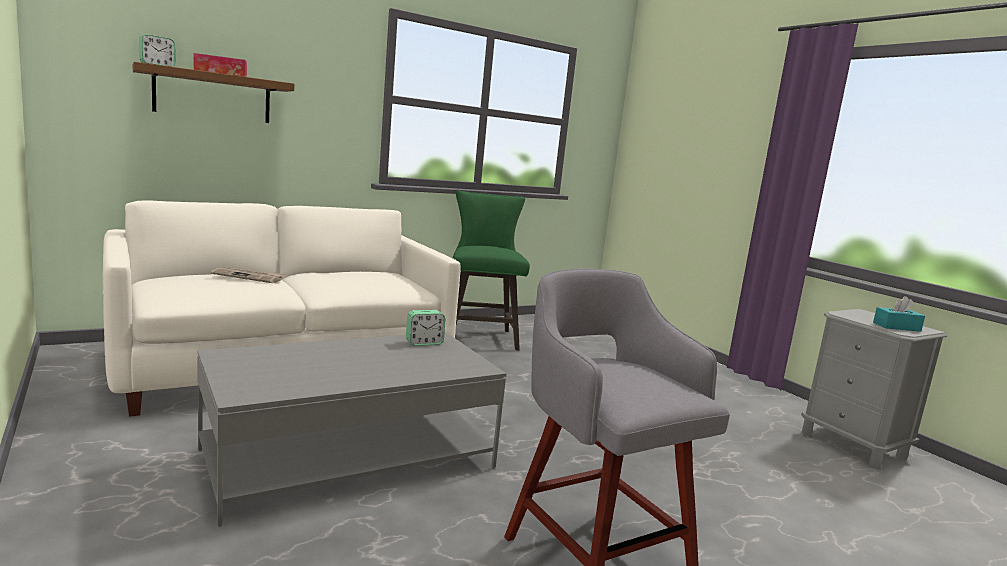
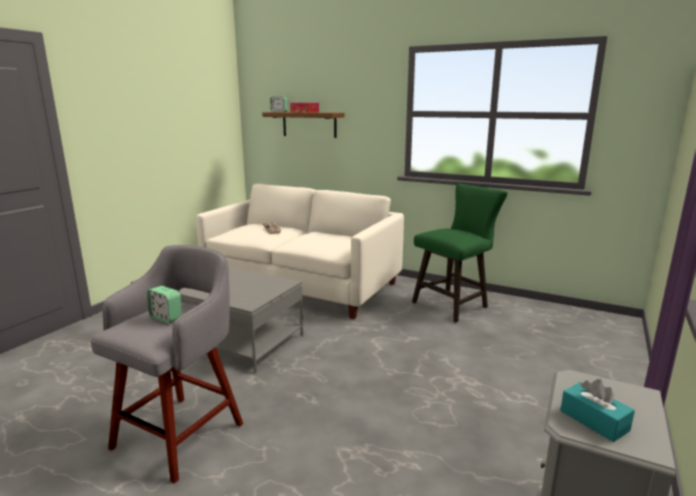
camera: 60 degrees right, 5 degrees up
(424, 342) = (270, 283): alarm clock -> alarm clock (166, 318)

